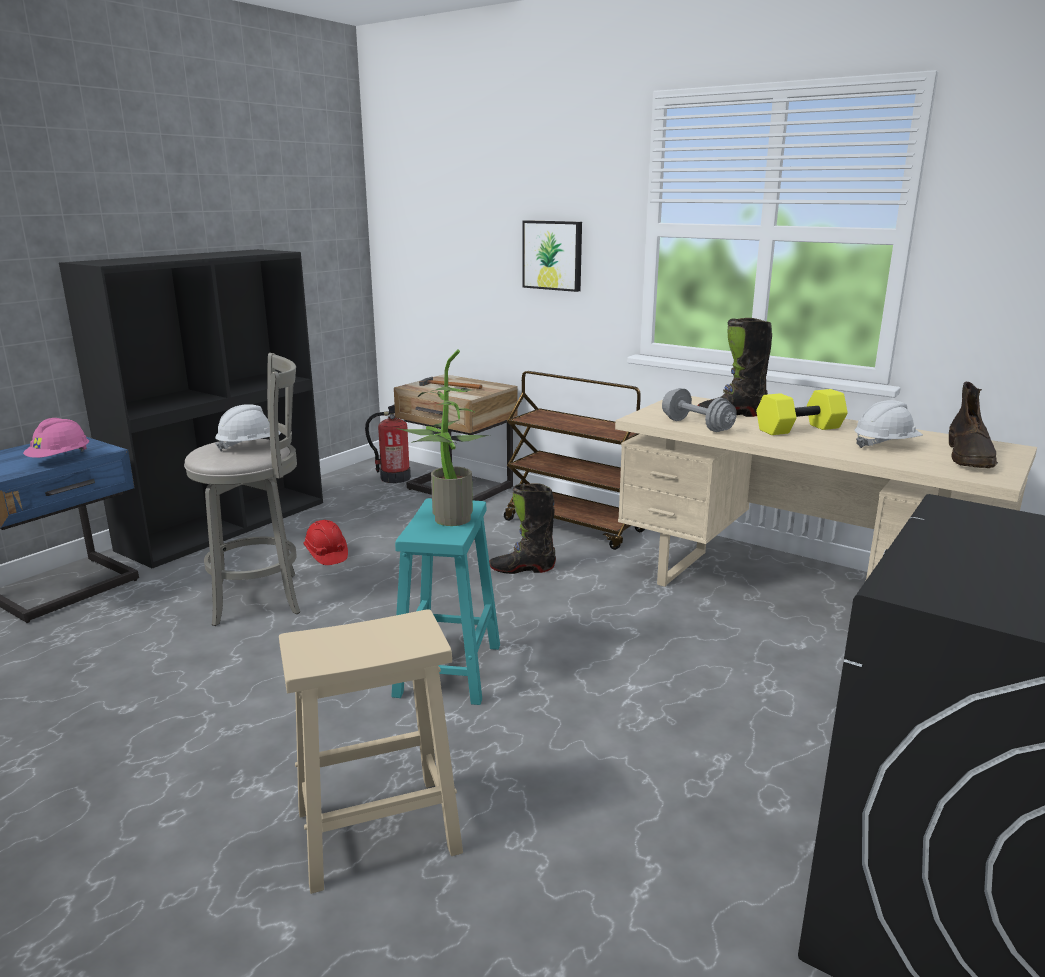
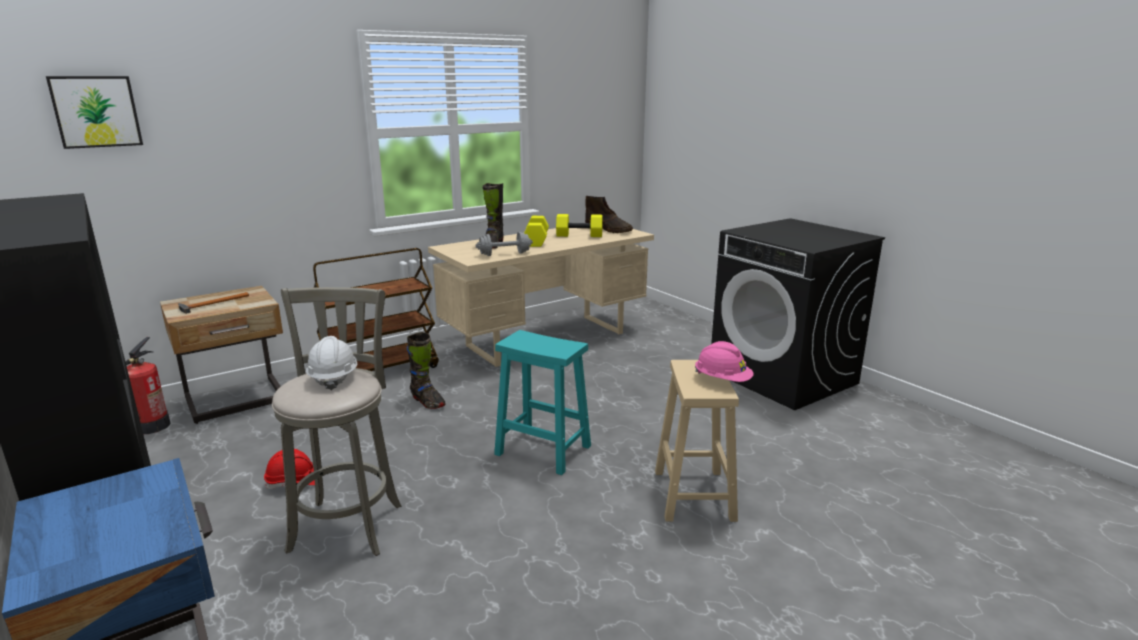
camera: 70 degrees left, 0 degrees up
(60, 459) = (154, 501): pink hard hat -> pink hard hat (722, 380)
(447, 520) = (543, 343): potted plant -> none
(522, 569) = (427, 402): black boot -> black boot turned 60 degrees counterclockwise
(553, 255) = (281, 162): picture -> picture (96, 111)
(885, 445) = (579, 235): white hard hat -> yellow dumbbell

